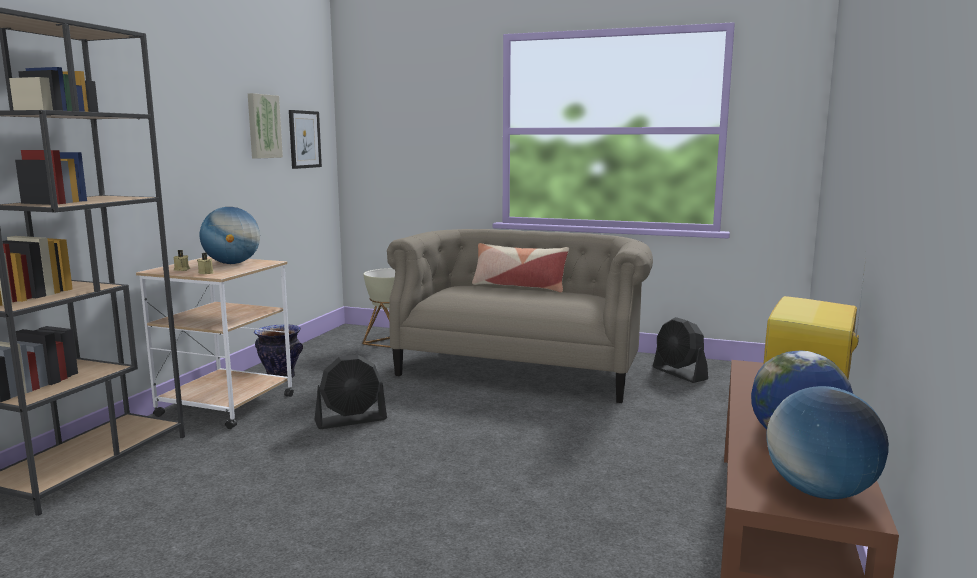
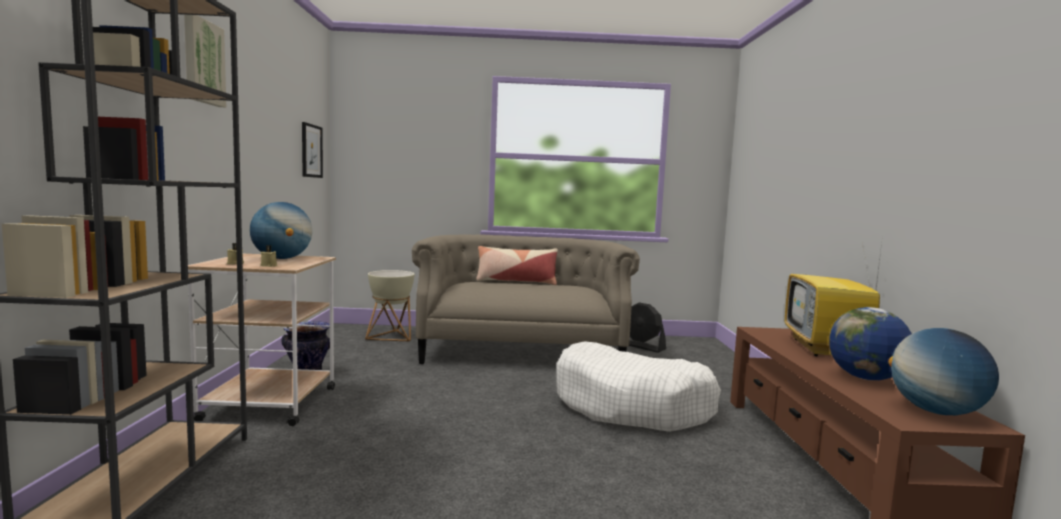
camera: 20 degrees left, 5 degrees down
(263, 126) = (284, 133): picture -> picture (202, 62)
(351, 420) = (412, 405): black fan -> none
(589, 445) = (631, 405): none -> white dog bed

